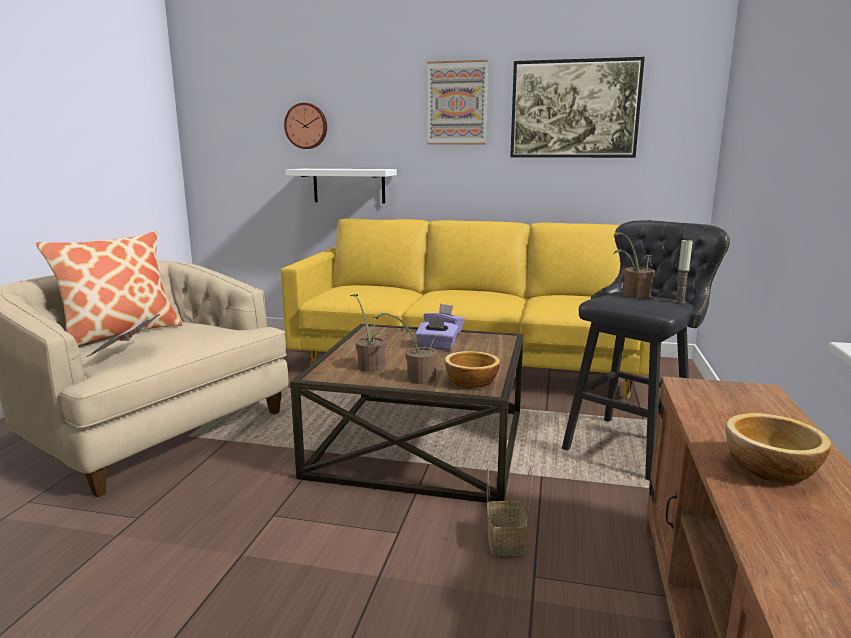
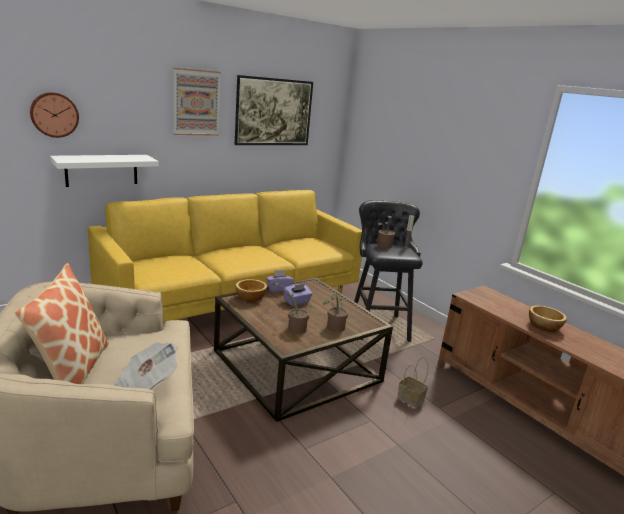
camera: 50 degrees left, 5 degrees up
(470, 382) = (359, 320): bowl -> bowl (250, 297)

